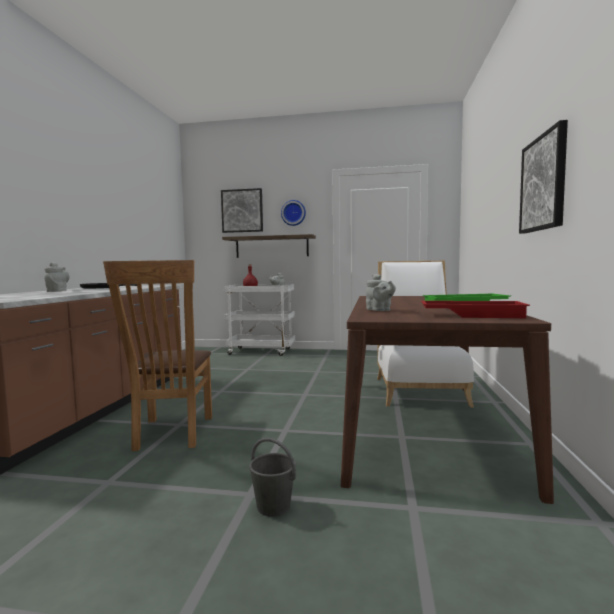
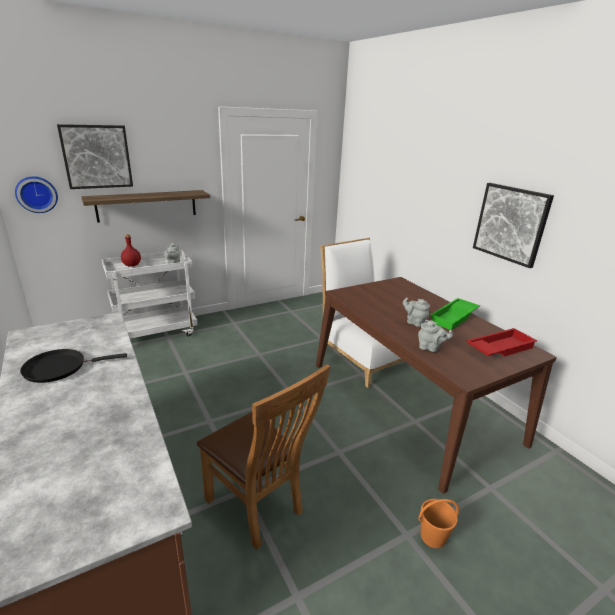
camera: 40 degrees left, 20 degrees up
(57, 291) = (48, 416): grey teapot -> grey teapot (414, 322)
(273, 506) = (432, 536): grey bucket -> orange bucket
(293, 213) = (173, 161): wall clock -> wall clock (36, 194)

